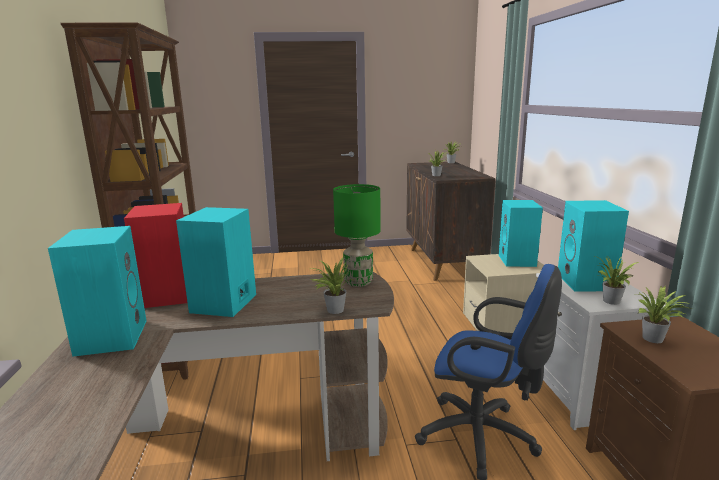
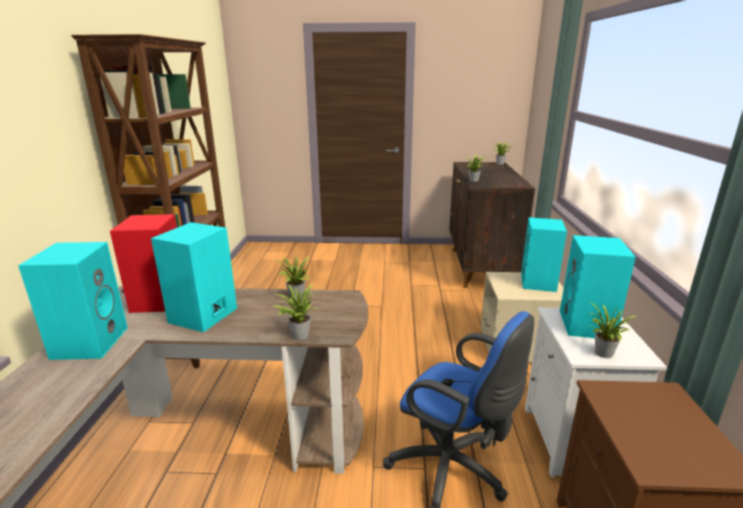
camera: 10 degrees right, 5 degrees up
(358, 282) = (339, 304): green table lamp -> none
(655, 340) = (628, 411): potted plant -> potted plant (296, 298)

